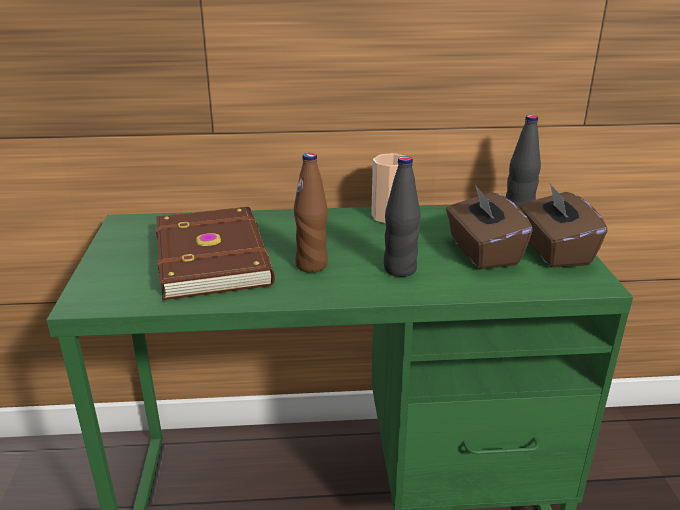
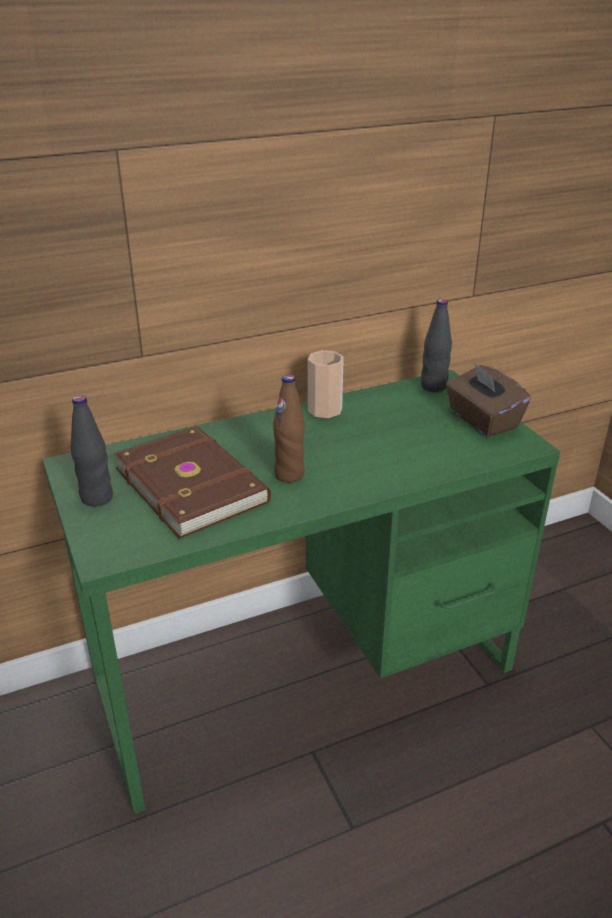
camera: 20 degrees left, 5 degrees up
(400, 269) = (368, 463): black bottle -> black bottle (97, 498)
(482, 252) = (426, 432): brown tissue box -> none

